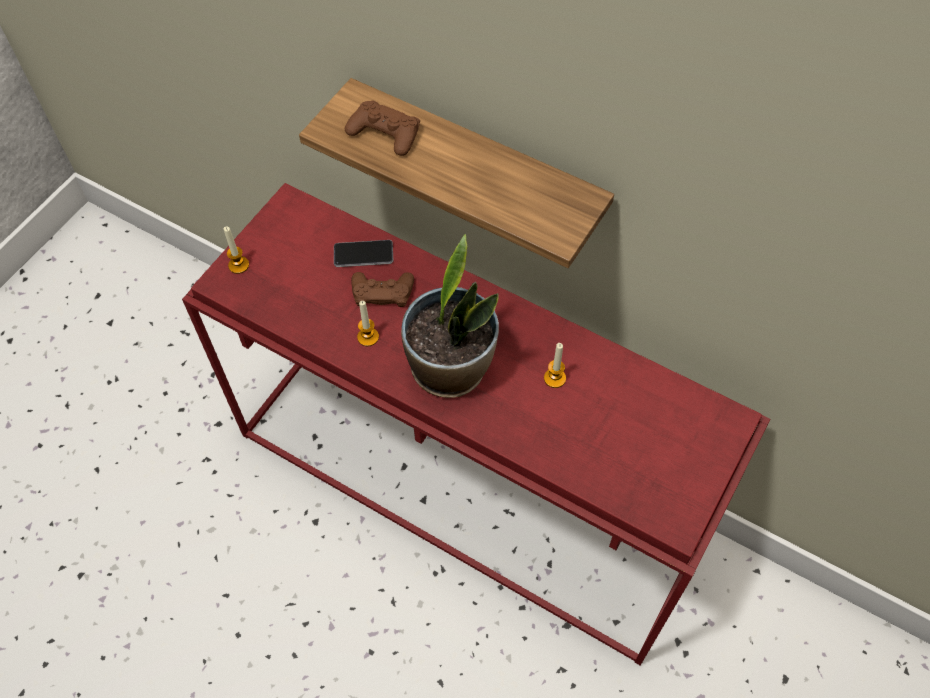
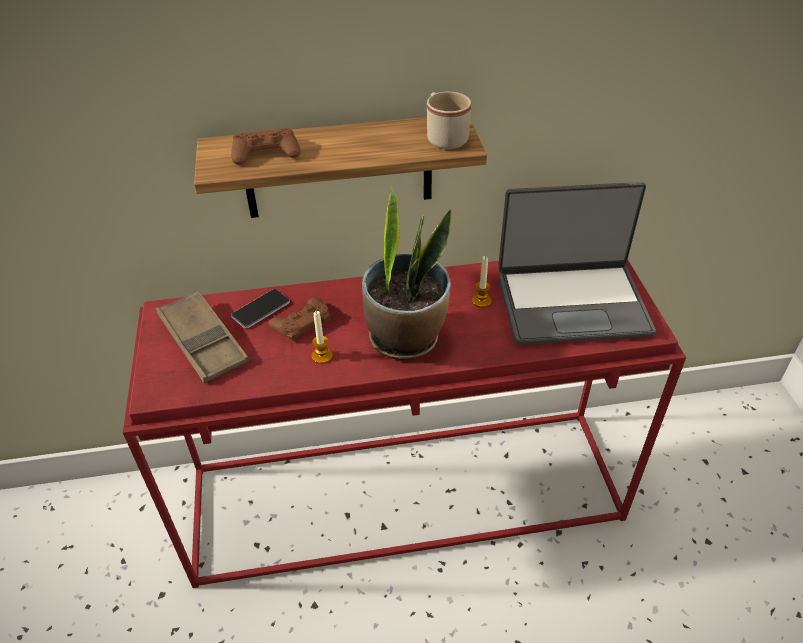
camera: 40 degrees left, 15 degrees down
(238, 265) = (159, 373): candle -> none
(293, 257) = (203, 342): none -> brown tray
(554, 213) = (444, 137): none -> beige mug
(635, 441) = (571, 303): none -> laptop

